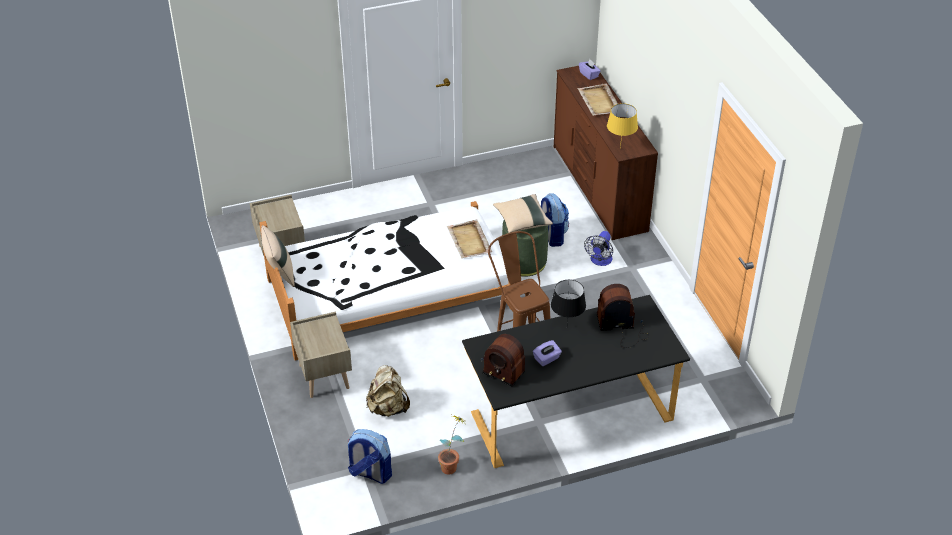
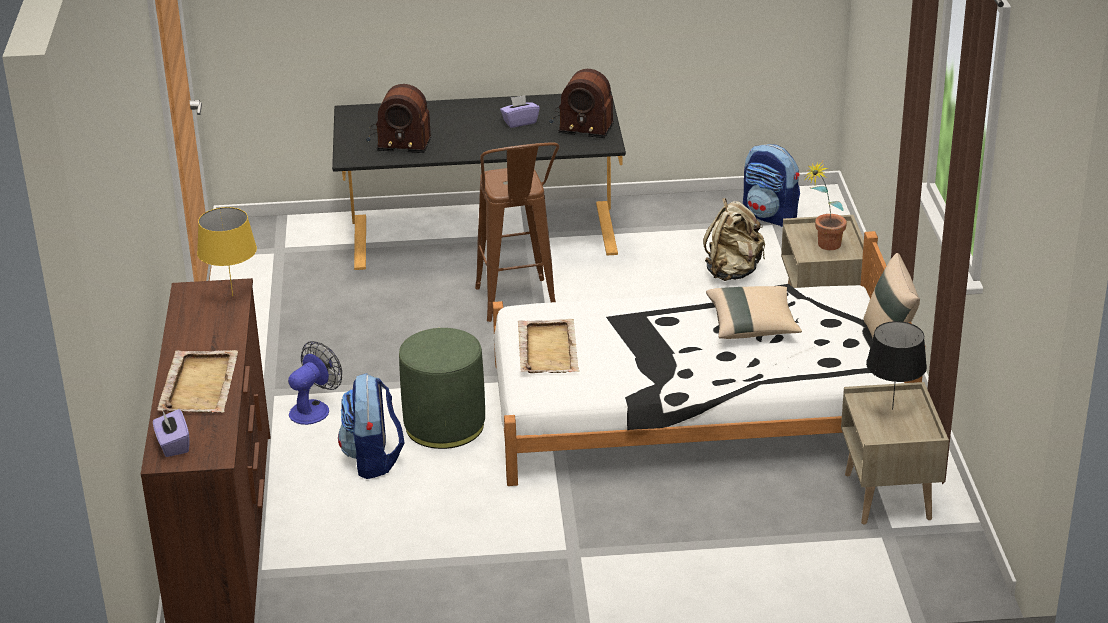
camera: 165 degrees left, 10 degrees down
(452, 465) = (661, 211): potted plant -> potted plant (823, 246)
(503, 365) = (581, 123): radio -> radio turned 150 degrees clockwise
(522, 221) = (444, 350): beige pillow -> beige pillow (752, 326)
(567, 327) = (473, 147): black table lamp -> black table lamp (891, 409)

